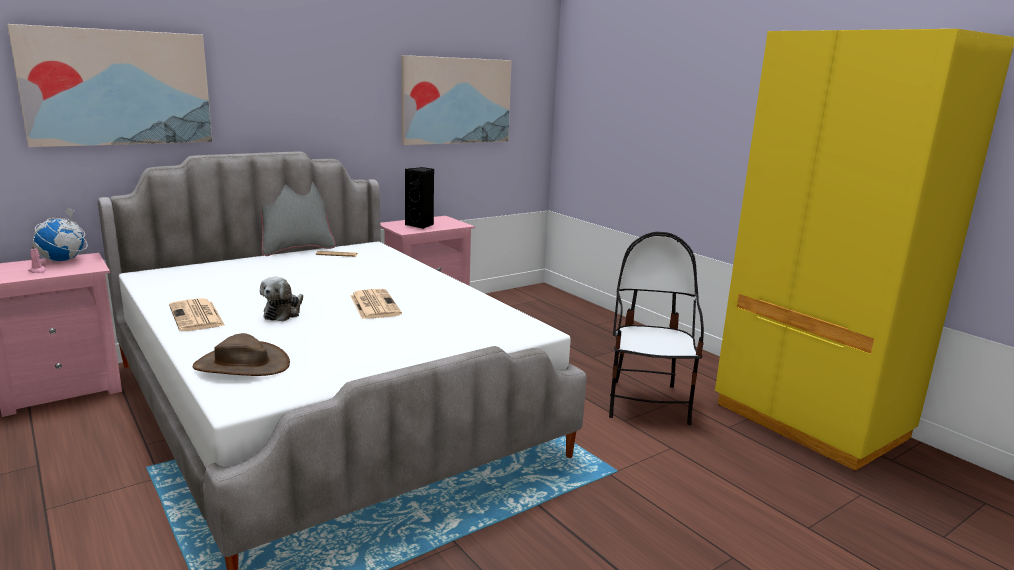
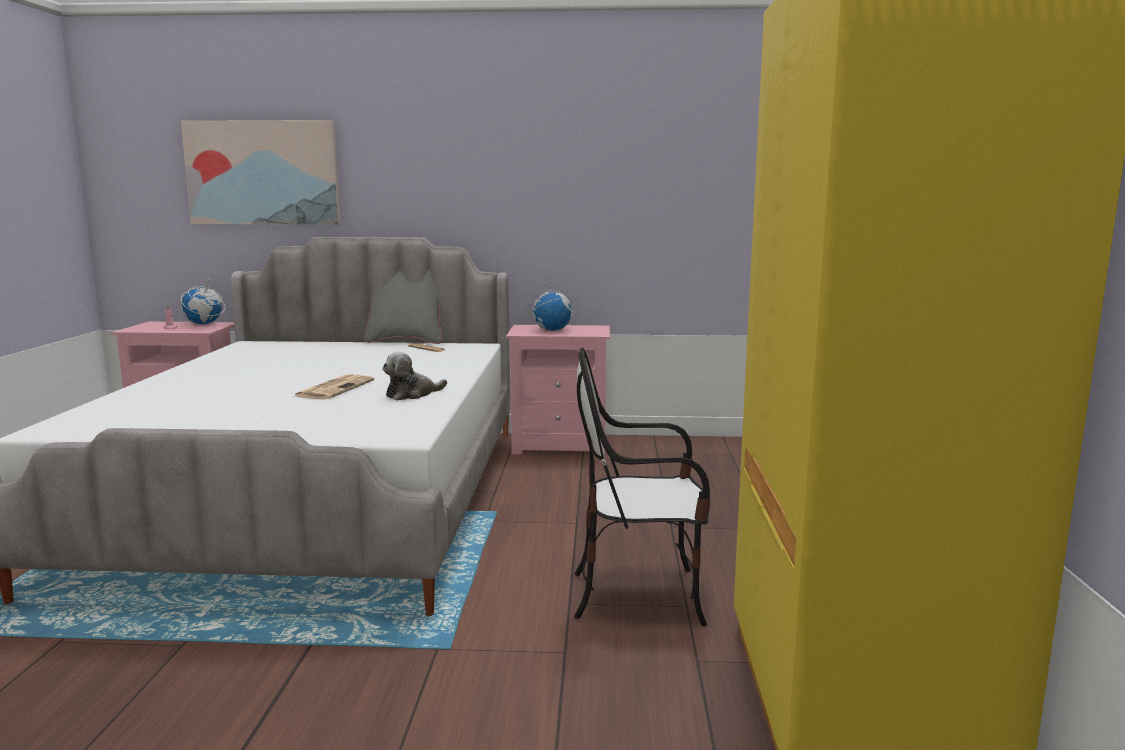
camera: 40 degrees right, 5 degrees down
(197, 316) = (195, 374): newspaper -> none
(241, 365) = (120, 408): brown hat -> none
(283, 313) = (253, 382): plush toy -> plush toy (412, 394)
(420, 225) = (552, 330): black speaker -> globe
(456, 100) = (628, 183): picture -> none
(647, 403) = (639, 595): chair -> chair turned 135 degrees counterclockwise

